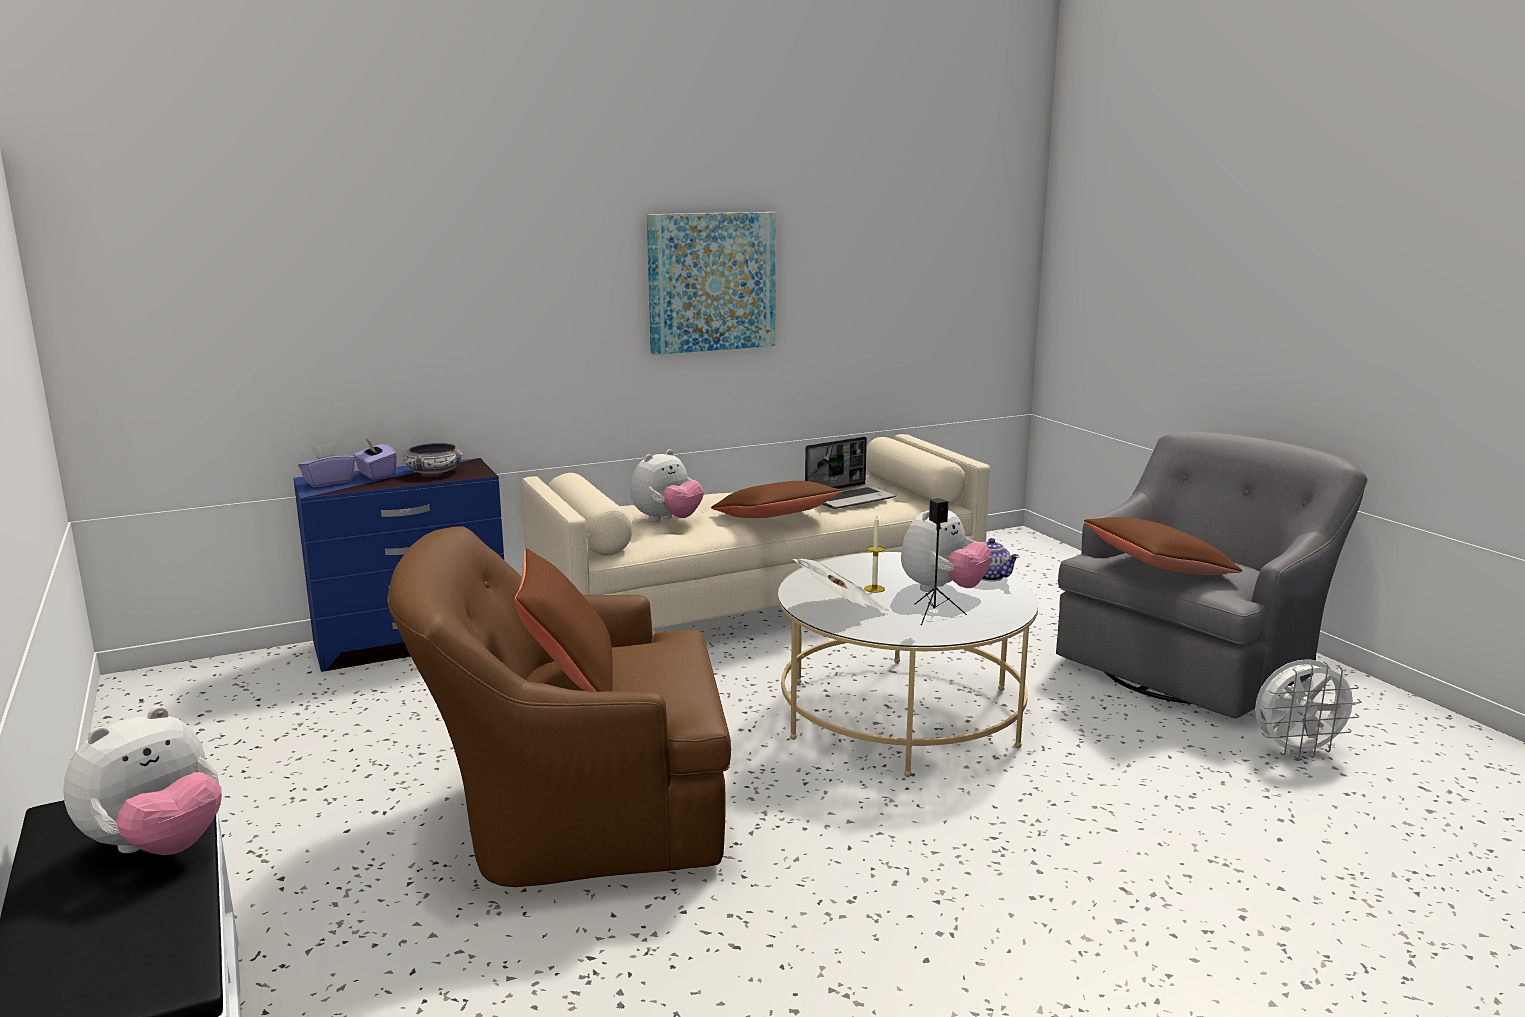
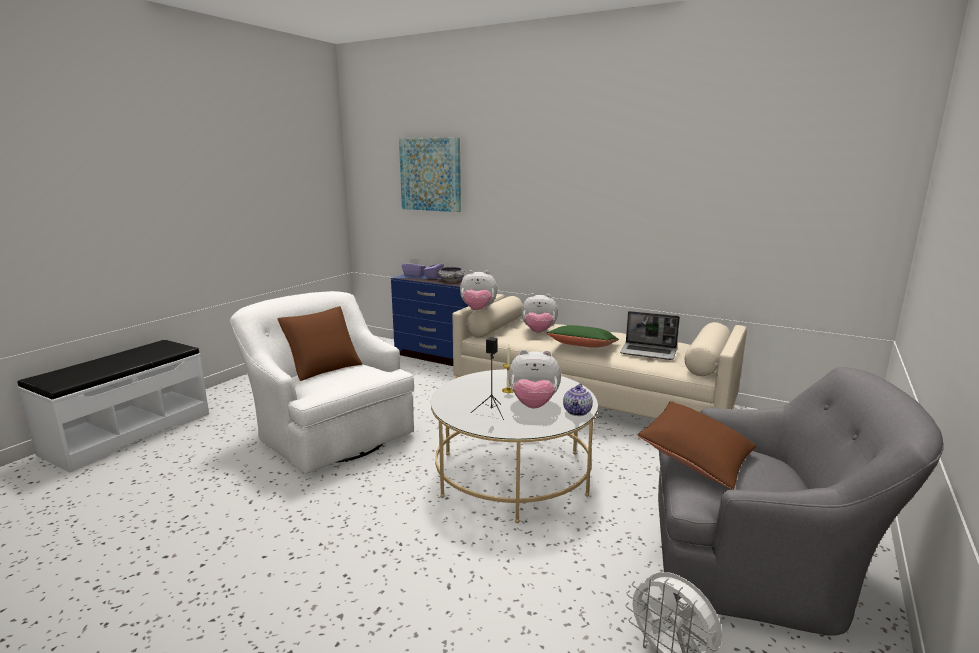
camera: 55 degrees right, 0 degrees up
(157, 847) = (141, 358): plush toy -> plush toy (478, 310)
(572, 814) = (330, 432): brown armchair -> white armchair
(711, 282) = (612, 202): picture -> picture (430, 174)
(775, 518) = (582, 348): brown pillow -> green pillow
(840, 608) = (468, 390): newspaper -> none

